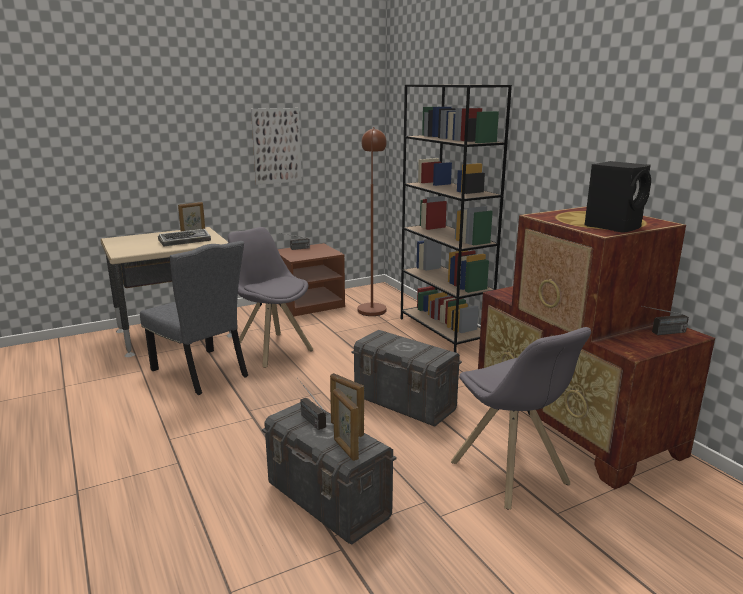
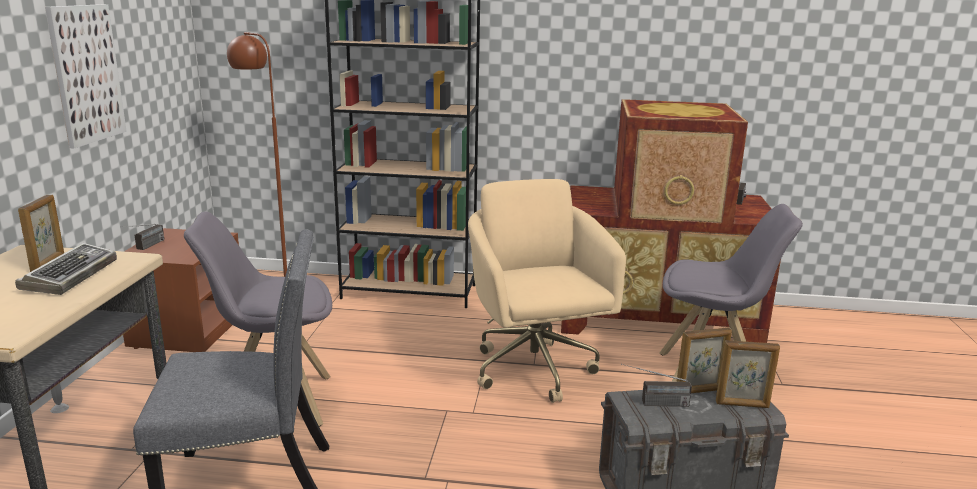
camera: 55 degrees left, 0 degrees up
(404, 403) = (536, 373): grey storage box -> beige office chair
(614, 226) = (712, 112): black speaker -> none

